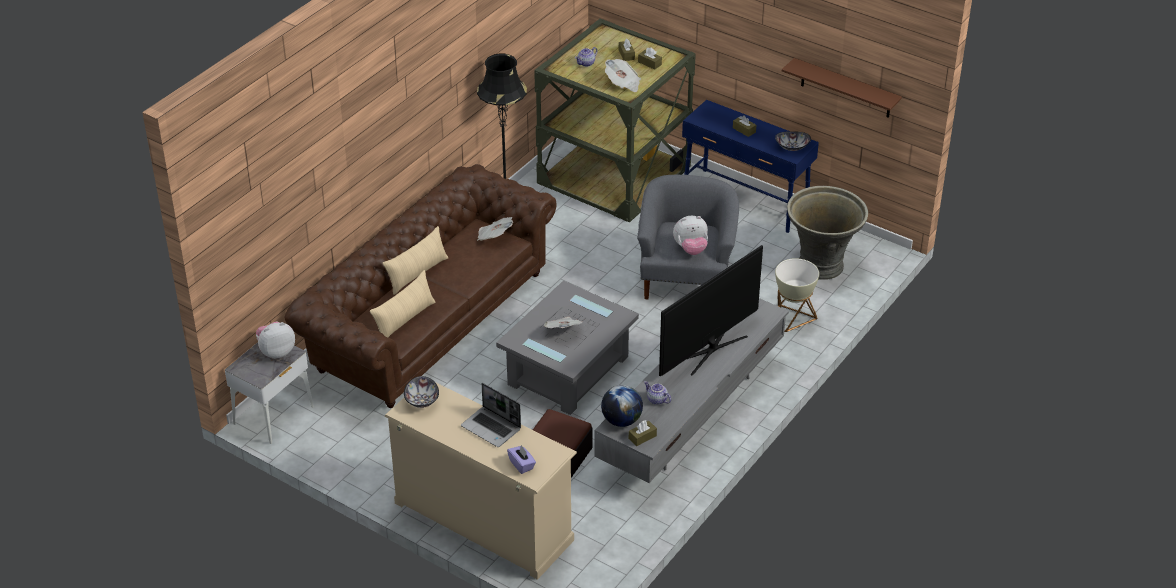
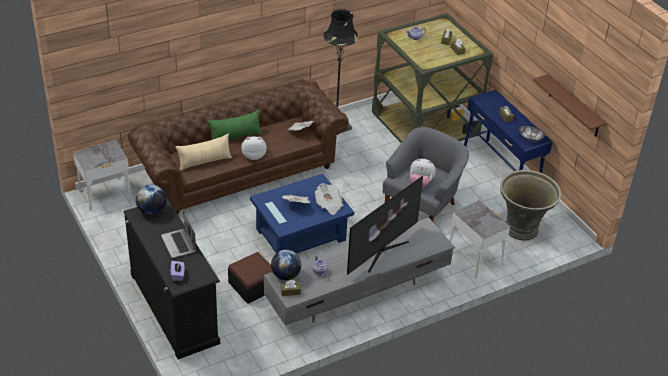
camera: 25 degrees right, 0 degrees up
(276, 351) = (110, 152): plush toy -> plush toy (254, 156)
(417, 274) = (235, 137): beige pillow -> green pillow
(422, 400) = (152, 211): bowl -> globe
(483, 521) = (174, 308): beige cabinet -> black cabinet
(568, 370) = (301, 234): grey coffee table -> blue coffee table
(623, 84) = (428, 57): newspaper -> newspaper (328, 205)
(710, 349) = (381, 252): television -> television turned 150 degrees clockwise
(792, 319) = (474, 257): planter -> side table

